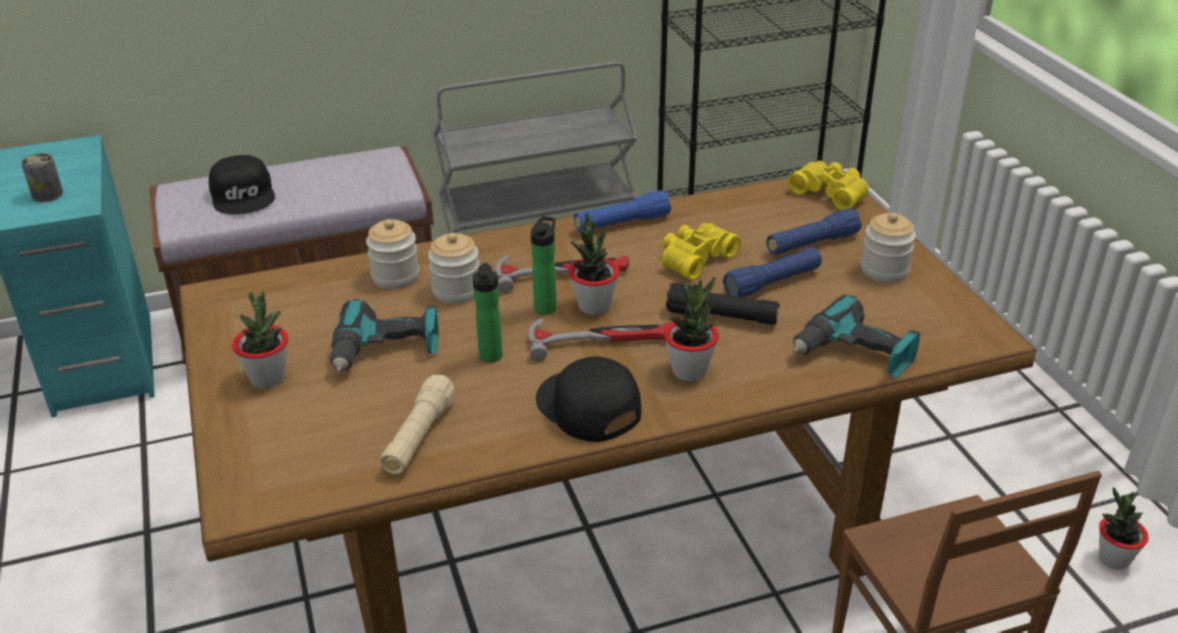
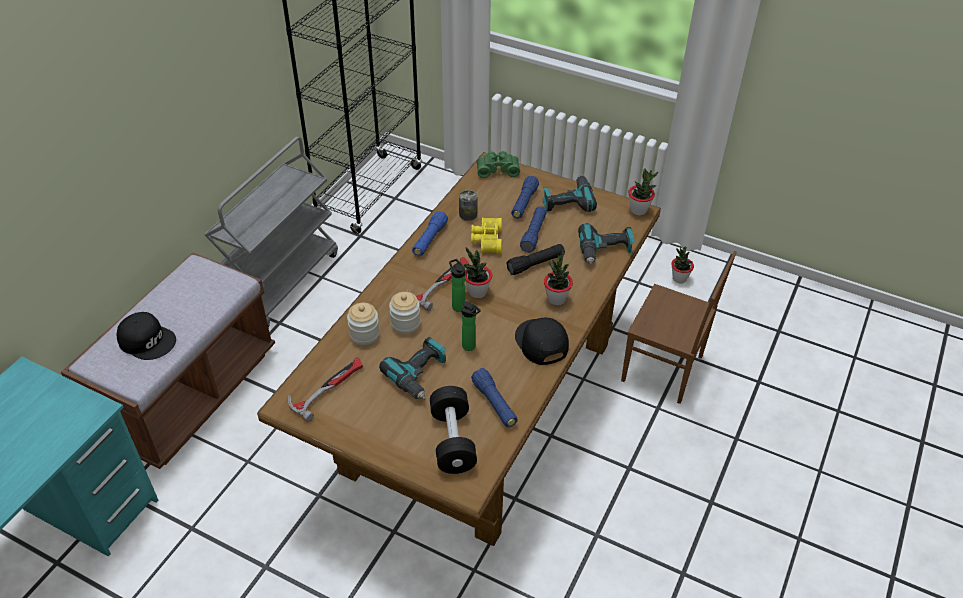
camera: 45 degrees left, 10 degrees up
(47, 195) = (62, 415): can -> can (468, 214)
(268, 378) = (386, 425): potted plant -> potted plant (638, 210)
(308, 442) = (452, 440): none -> black dumbbell
(419, 437) = (494, 403): beige flashlight -> blue flashlight
(587, 407) = (540, 343): black cap -> black cap turned 60 degrees clockwise
(601, 339) = (502, 307): hammer -> hammer (327, 388)
(830, 193) = (497, 169): yellow binoculars -> green binoculars
(884, 270) = (567, 200): jar -> power drill

